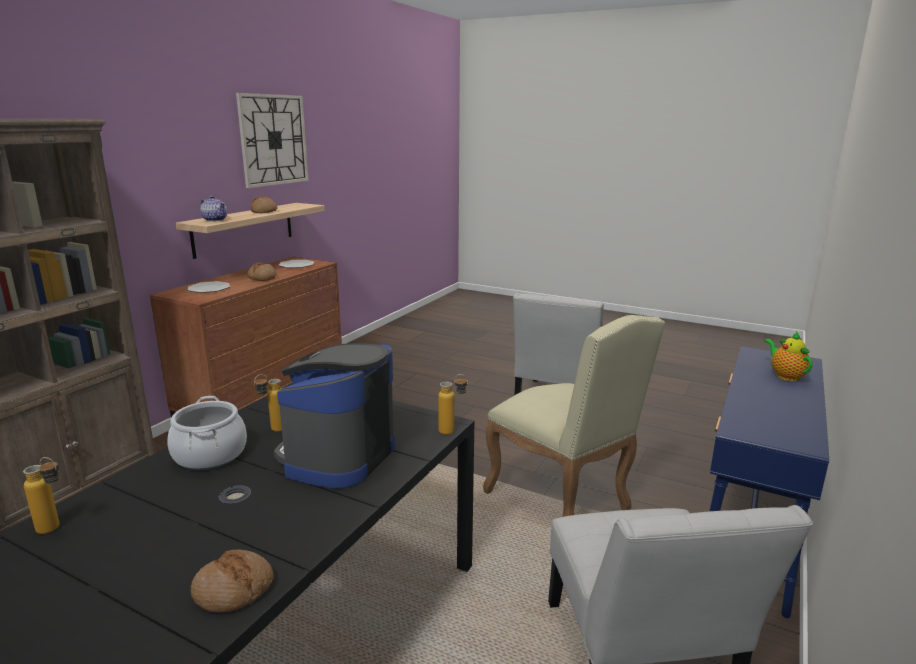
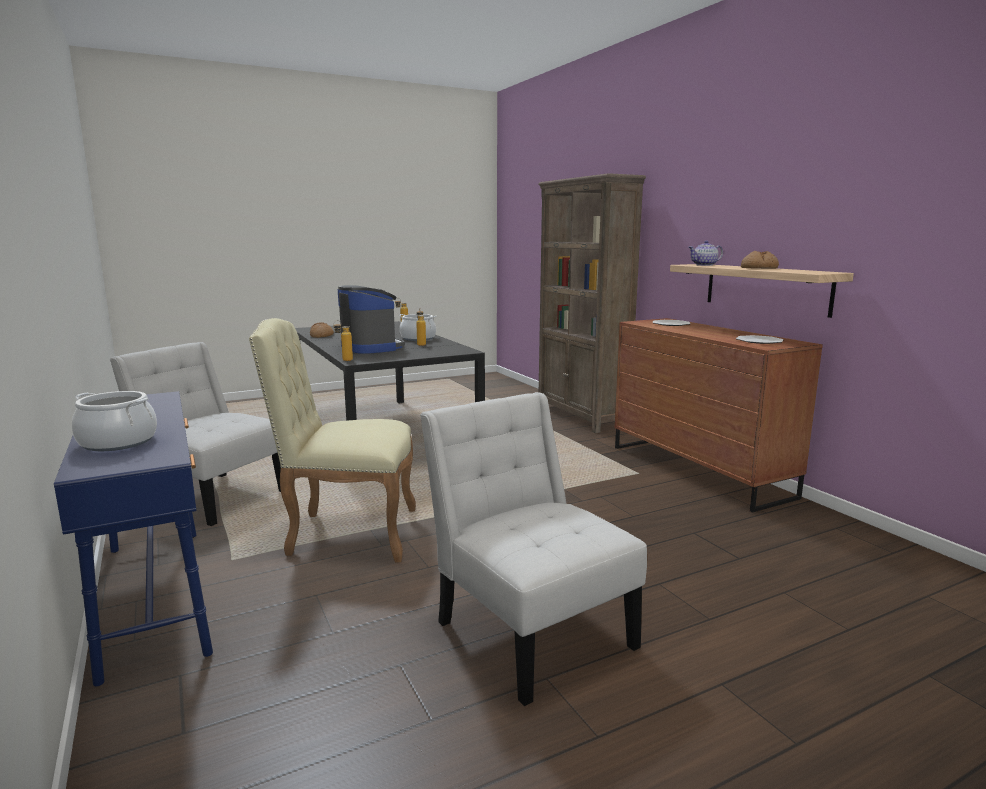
camera: 125 degrees right, 5 degrees down
(261, 278) = (699, 332): bread -> none
(273, 140) = (833, 182): wall clock -> none
(785, 376) = (118, 442): teapot -> cooking pot

